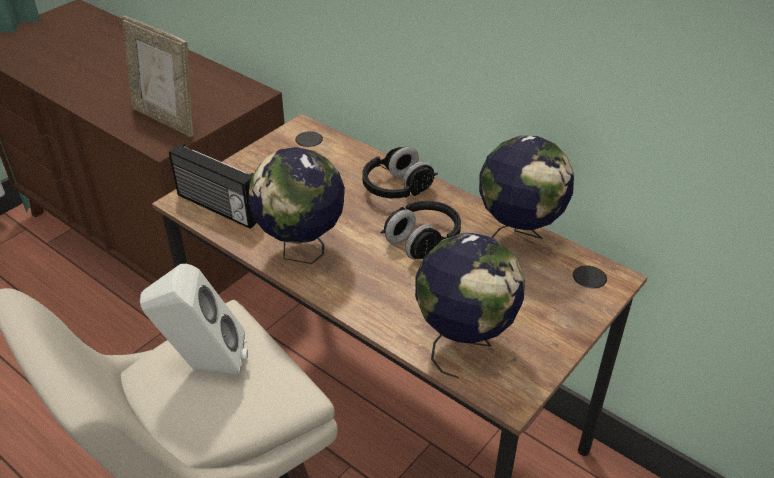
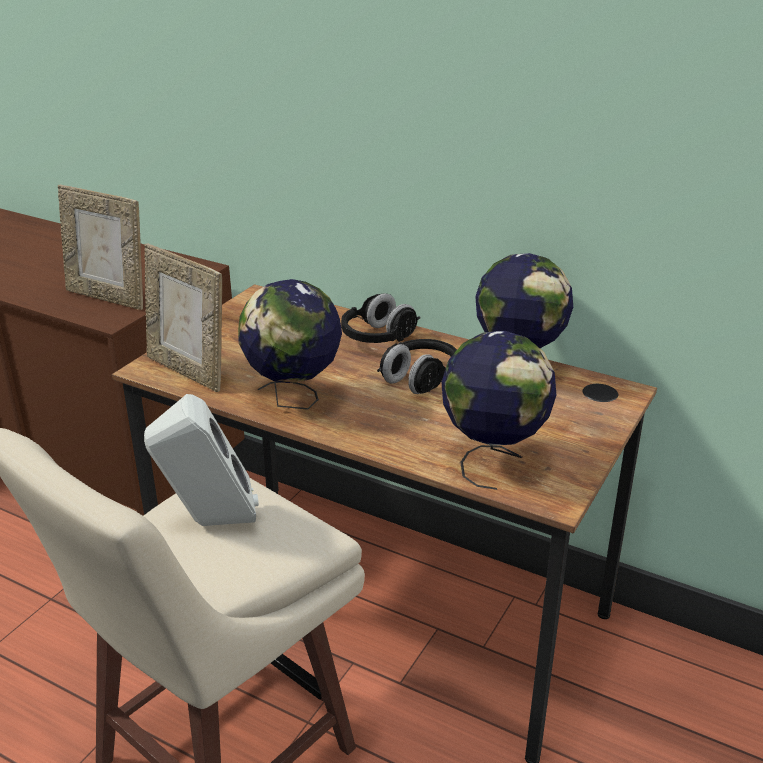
camera: 10 degrees left, 10 degrees down
(218, 207) = (188, 371): radio -> picture frame

